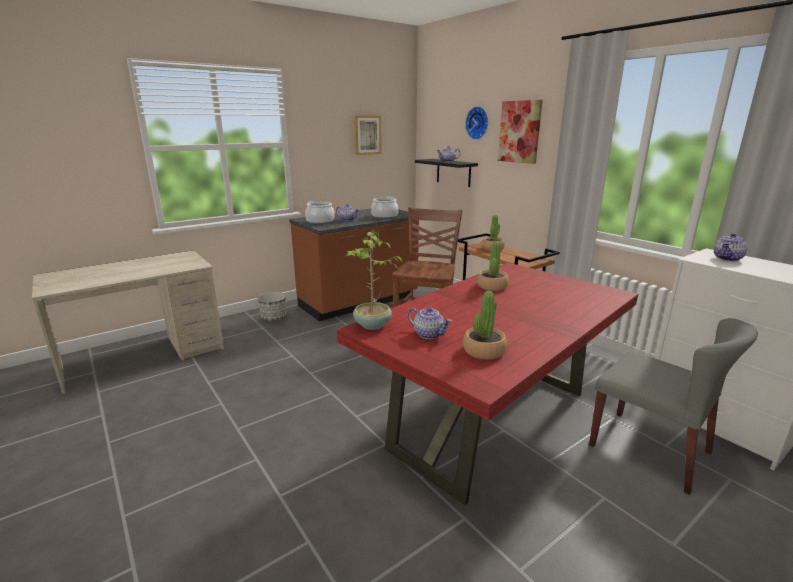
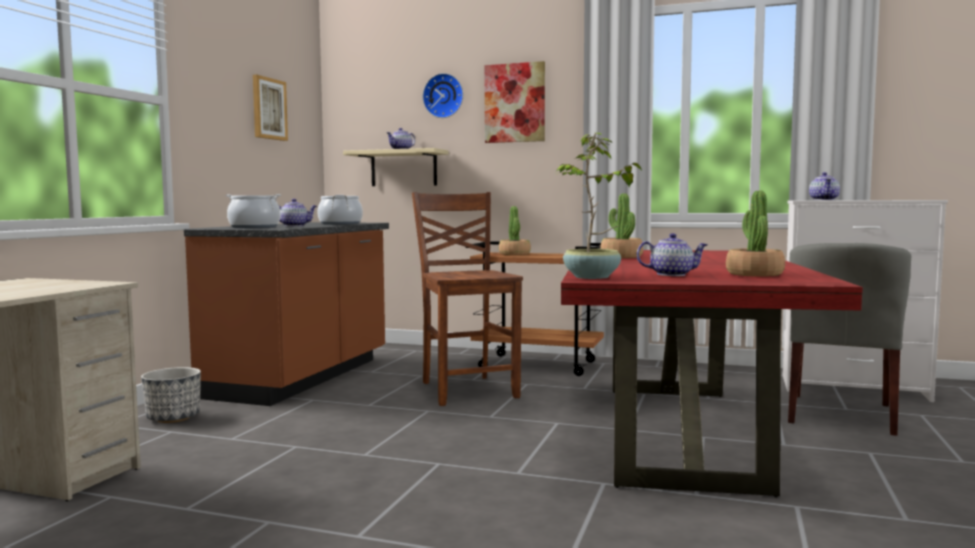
camera: 35 degrees left, 15 degrees down
(453, 172) = (403, 168): black shelf -> beige shelf
(650, 449) = (840, 414): grey chair -> grey chair turned 105 degrees clockwise

